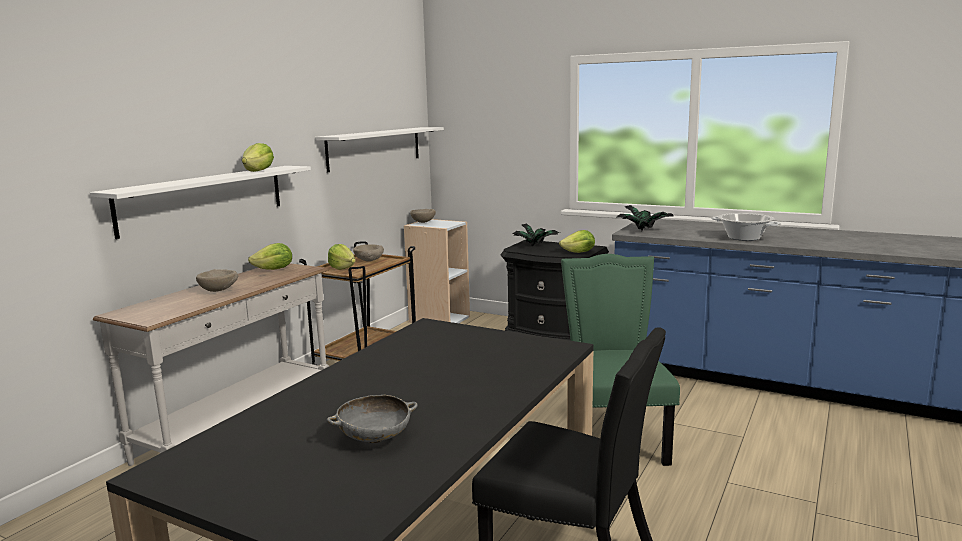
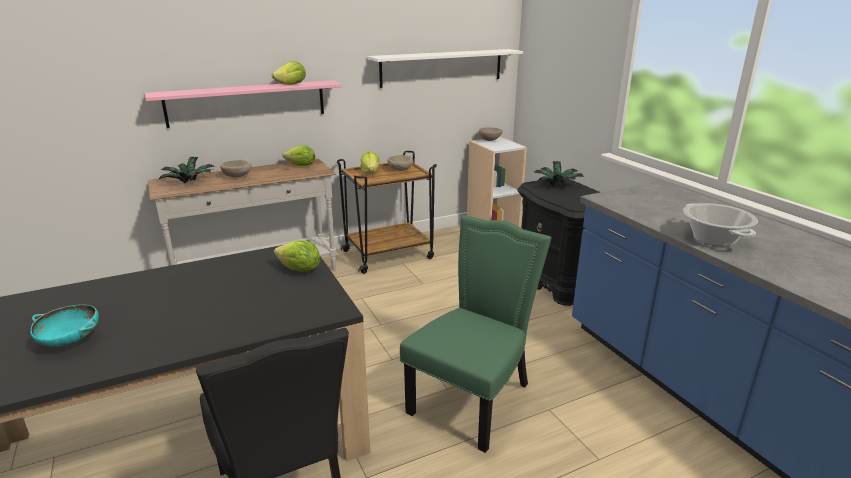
camera: 35 degrees right, 10 degrees up
(204, 198) = (247, 103): white shelf -> pink shelf
(374, 439) = (70, 341): grey bowl -> turquoise bowl
(579, 253) = (581, 204): lettuce -> lettuce (299, 270)
(645, 230) = (624, 199): potted plant -> potted plant (190, 183)

